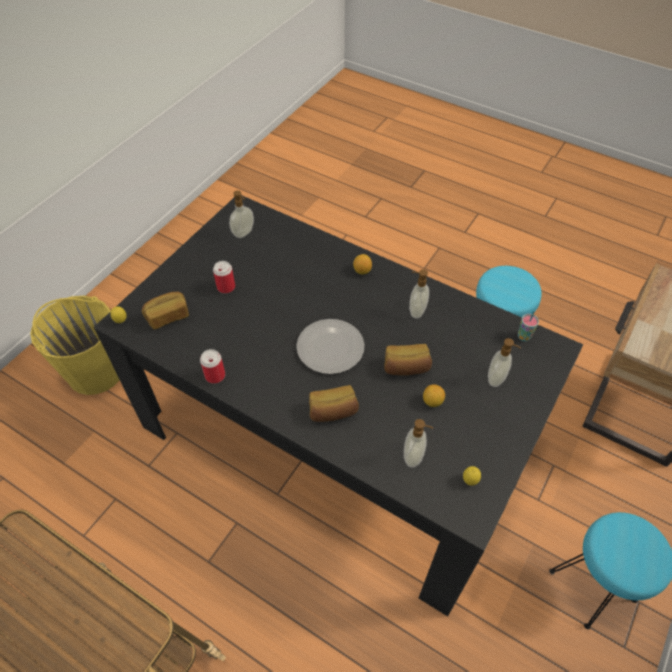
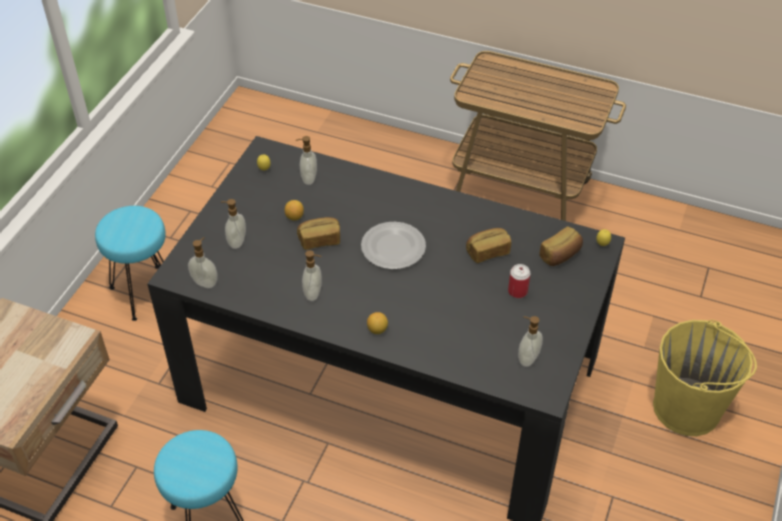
camera: 170 degrees right, 5 degrees down
(215, 375) = (489, 212): can -> none
(333, 412) = (379, 199): bread -> bread (487, 251)
(523, 336) = (205, 282): cup -> soap dispenser

